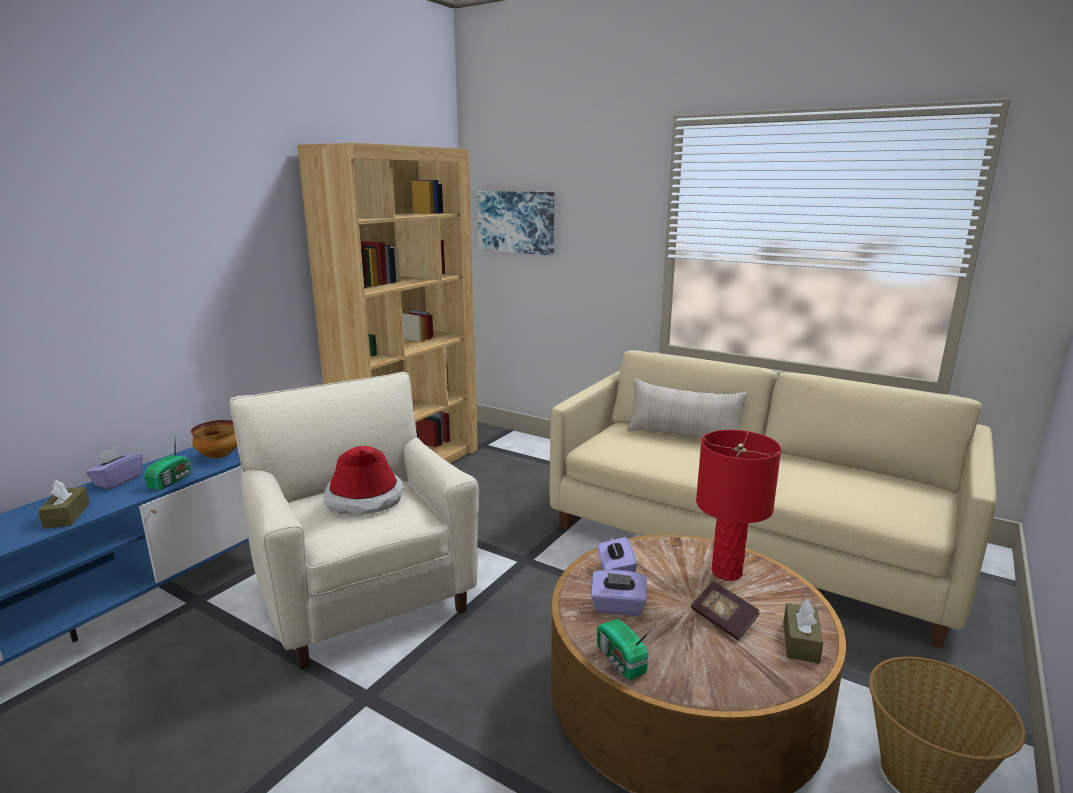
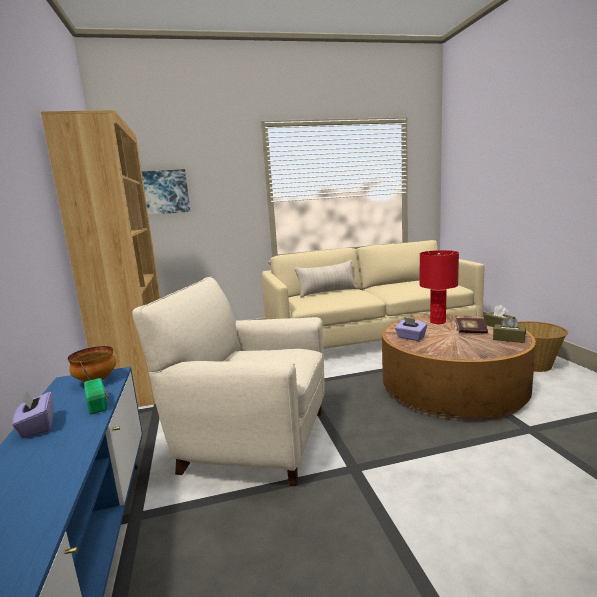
camera: 45 degrees left, 5 degrees down
(67, 516) = (58, 459): brown tissue box -> brown tissue box (509, 339)
(364, 499) = (258, 357): hat -> none
(618, 607) = (438, 344): purple tissue box -> none
(620, 661) = (479, 354): radio -> none

